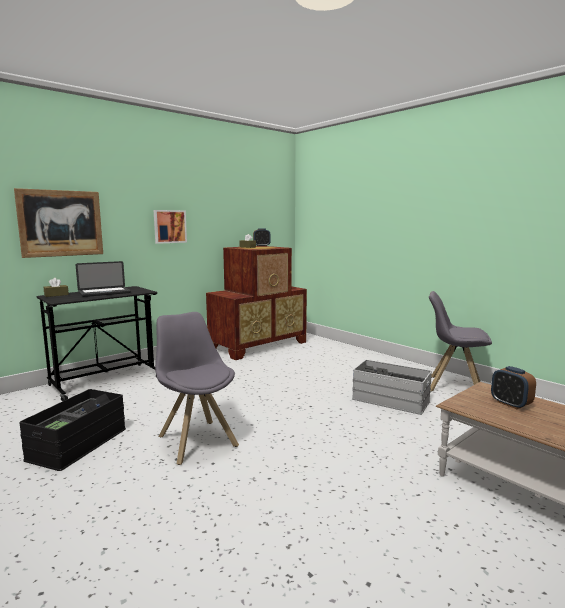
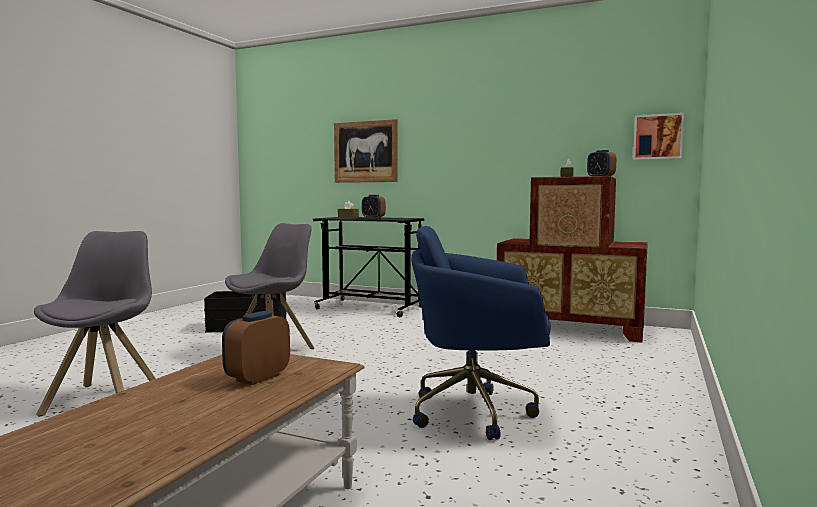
camera: 65 degrees right, 5 degrees down
(104, 293) = (373, 218): laptop -> alarm clock
(169, 226) = (470, 152): picture -> picture (658, 137)
(390, 400) = (478, 413): grey storage box -> blue office chair
(454, 386) = (631, 460): grey chair -> grey chair (104, 398)

